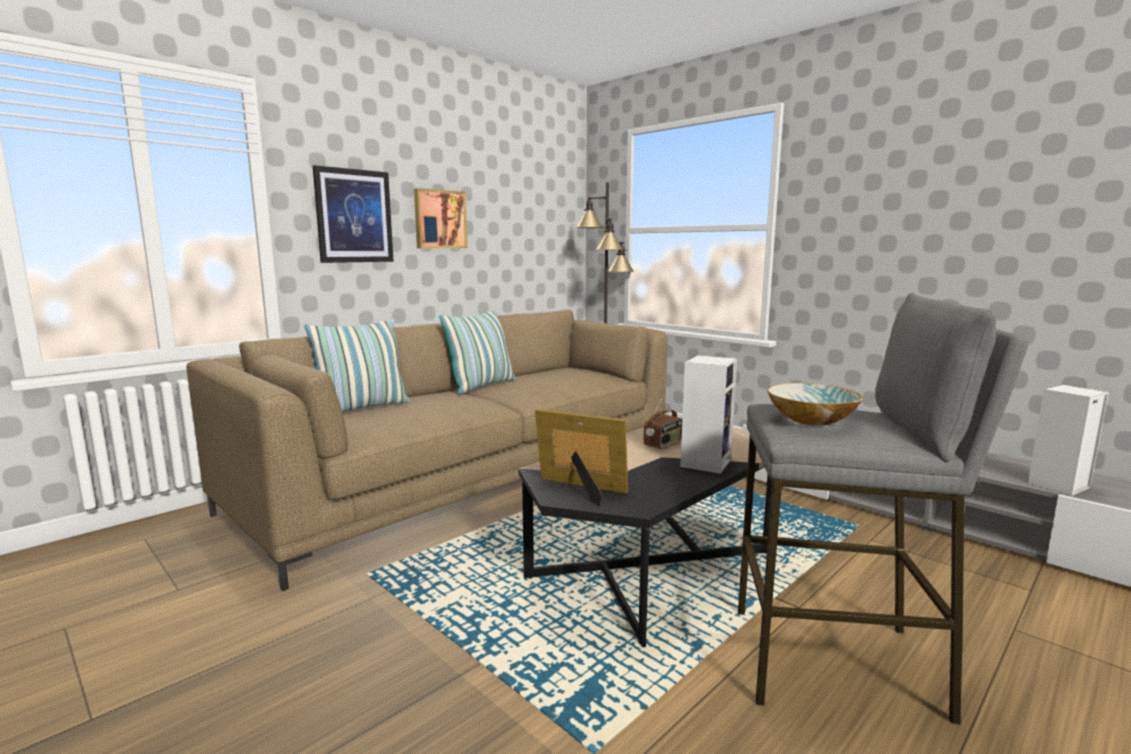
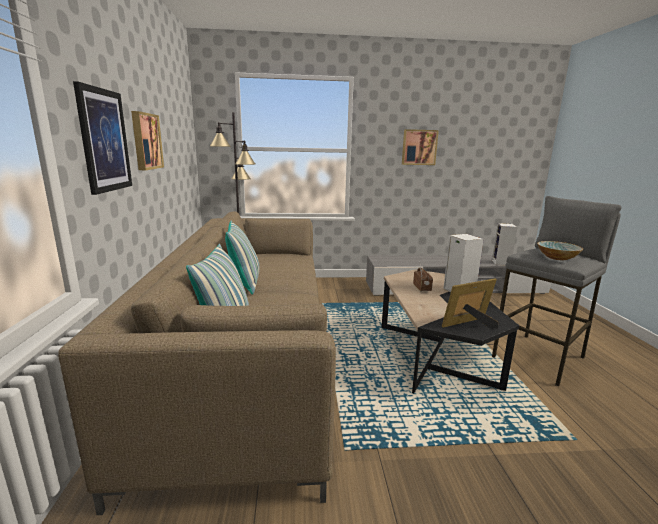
camera: 50 degrees left, 5 degrees up
(905, 213) = (419, 147): none -> picture

